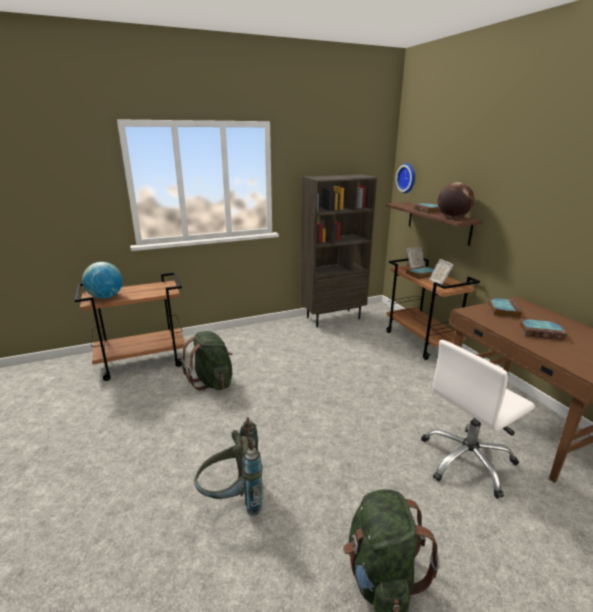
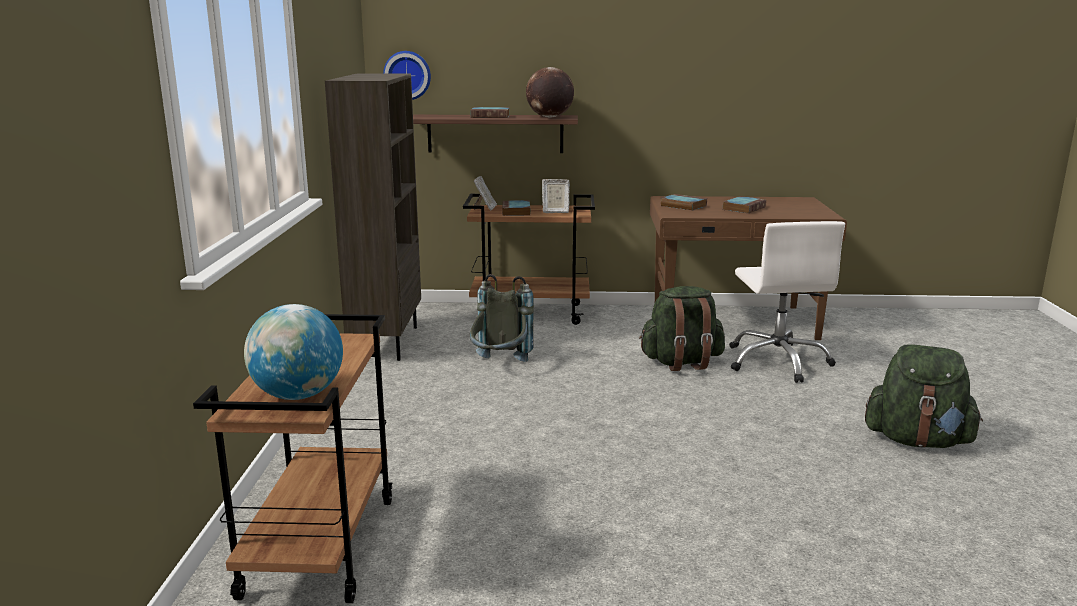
camera: 65 degrees left, 5 degrees down
(212, 381) = (485, 476): green backpack -> green backpack (681, 362)
(232, 499) = (790, 501): grey backpack -> grey backpack (500, 366)

